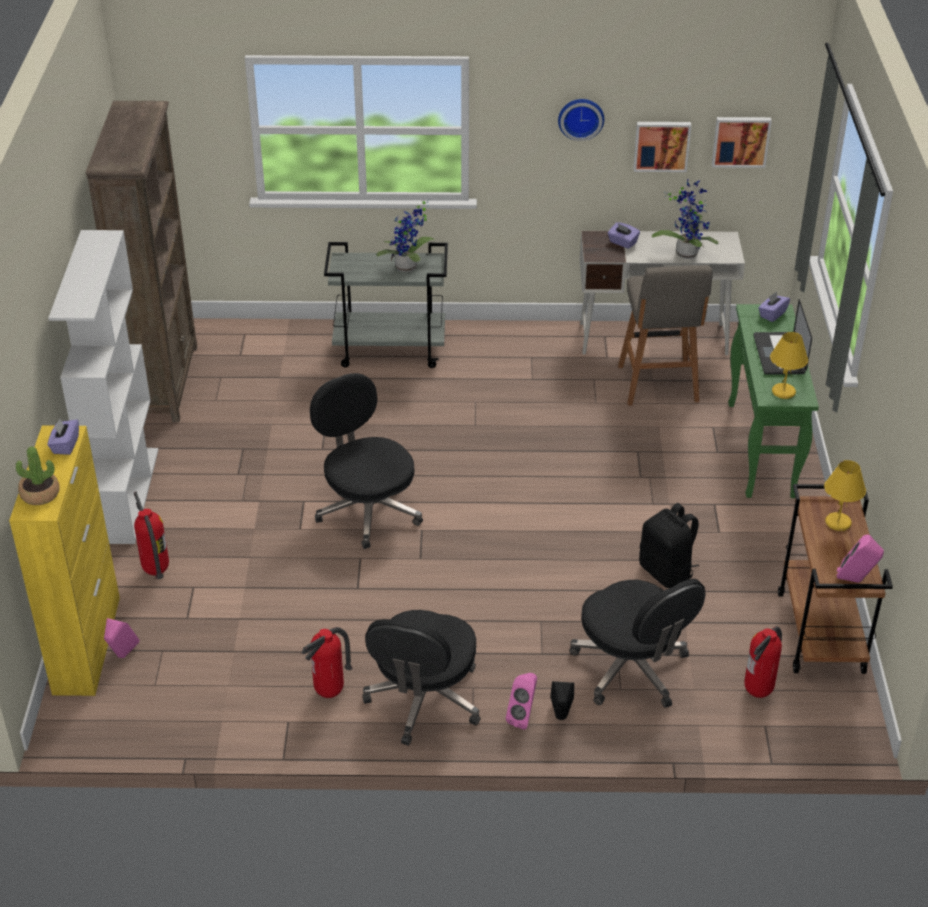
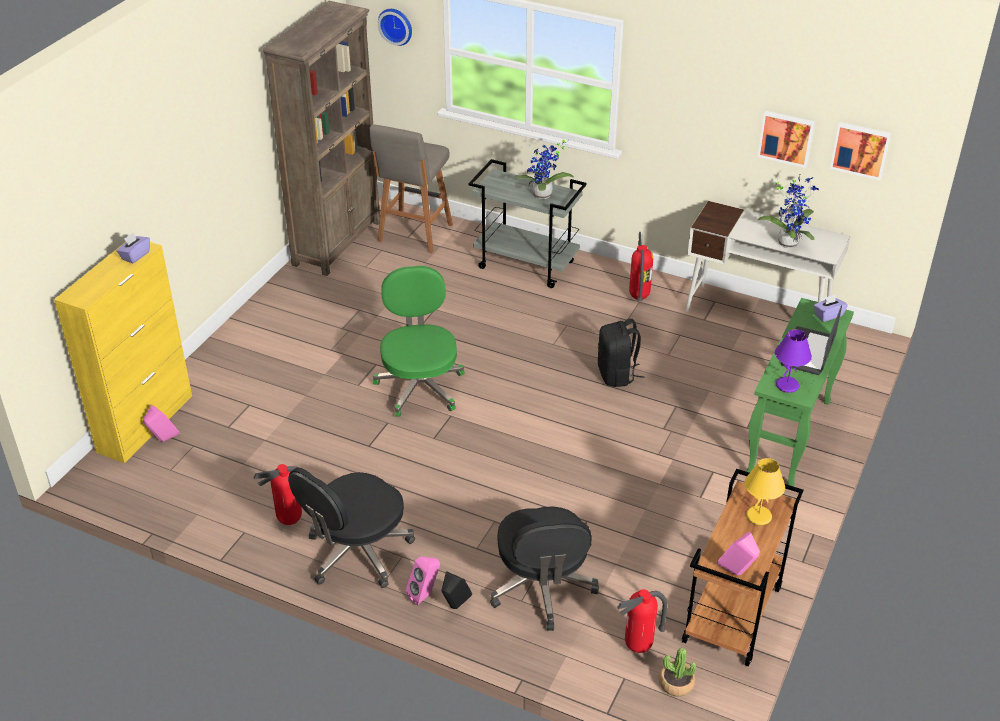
camera: 25 degrees right, 0 degrees up
(40, 494) = (89, 286): potted plant -> potted plant (676, 683)
(126, 494) = (251, 319): white bookcase -> none
(155, 571) = (230, 384): fire extinguisher -> fire extinguisher (638, 297)
(367, 509) = (420, 386): black office chair -> green office chair
(581, 118) = (715, 96): wall clock -> wall clock (396, 25)
(622, 243) = (737, 219): purple tissue box -> none
(658, 386) = (733, 356): grey stool -> grey stool (414, 234)
(667, 572) = (630, 516): black backpack -> black backpack (617, 375)
(783, 392) = (787, 385): yellow table lamp -> purple table lamp

